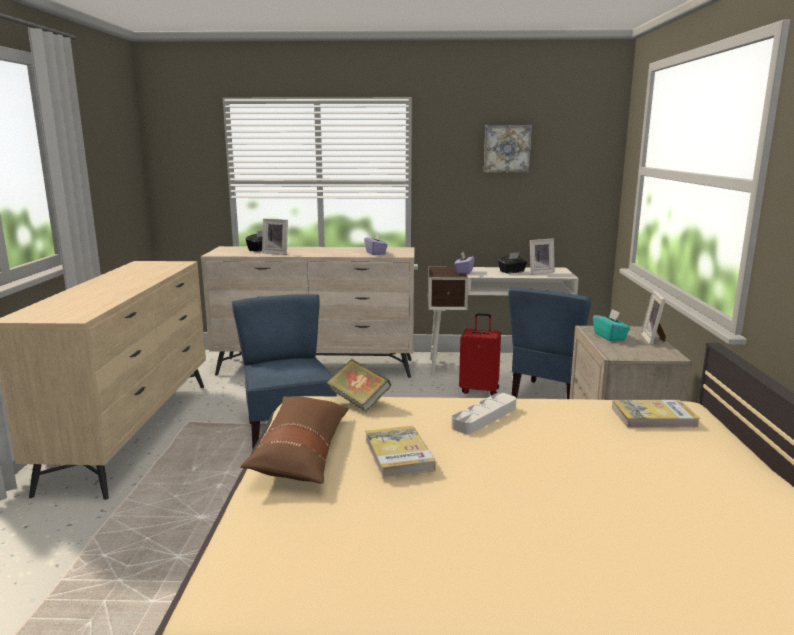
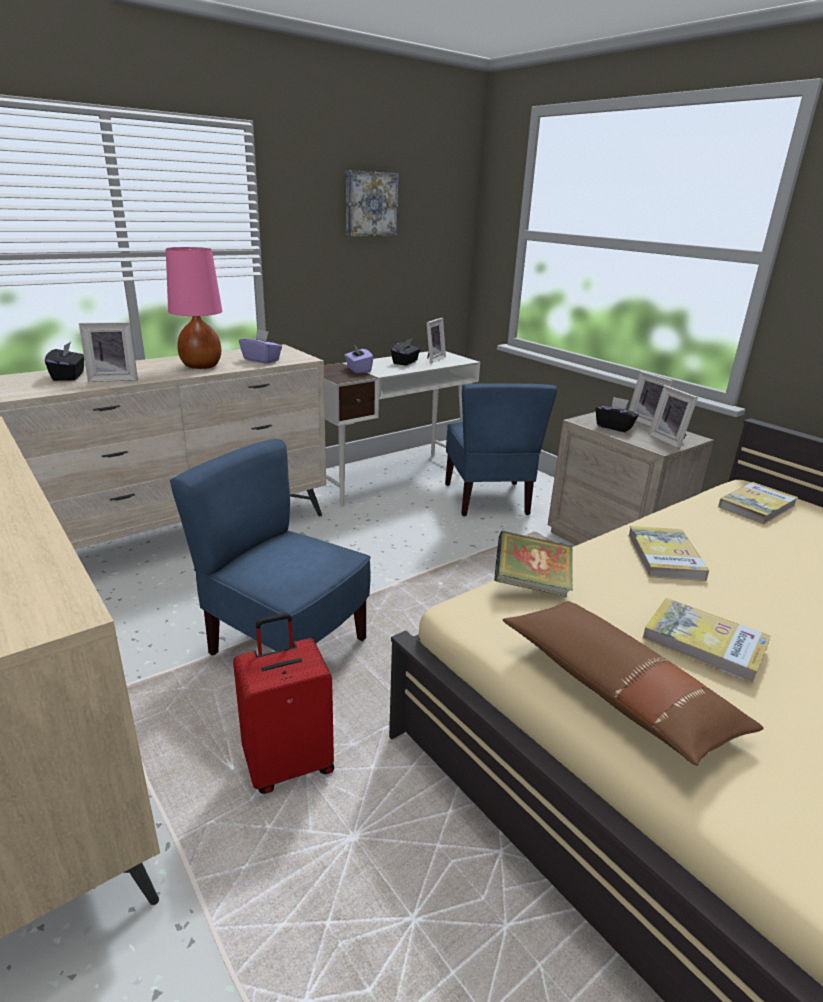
camera: 40 degrees left, 10 degrees up
(334, 252) = (201, 366): none -> pink table lamp
(479, 390) = (413, 510): red suitcase -> red suitcase (289, 764)
(484, 417) = (664, 556): grey tray -> book
(610, 337) = (614, 427): turquoise tissue box -> black tissue box
(640, 353) = (669, 440): none -> picture frame

